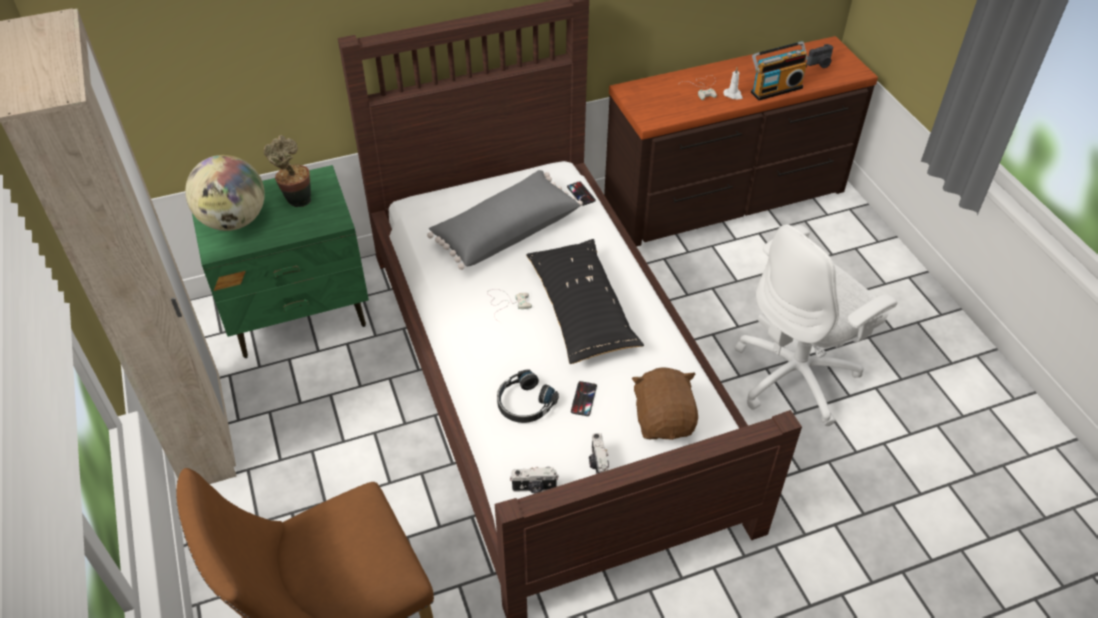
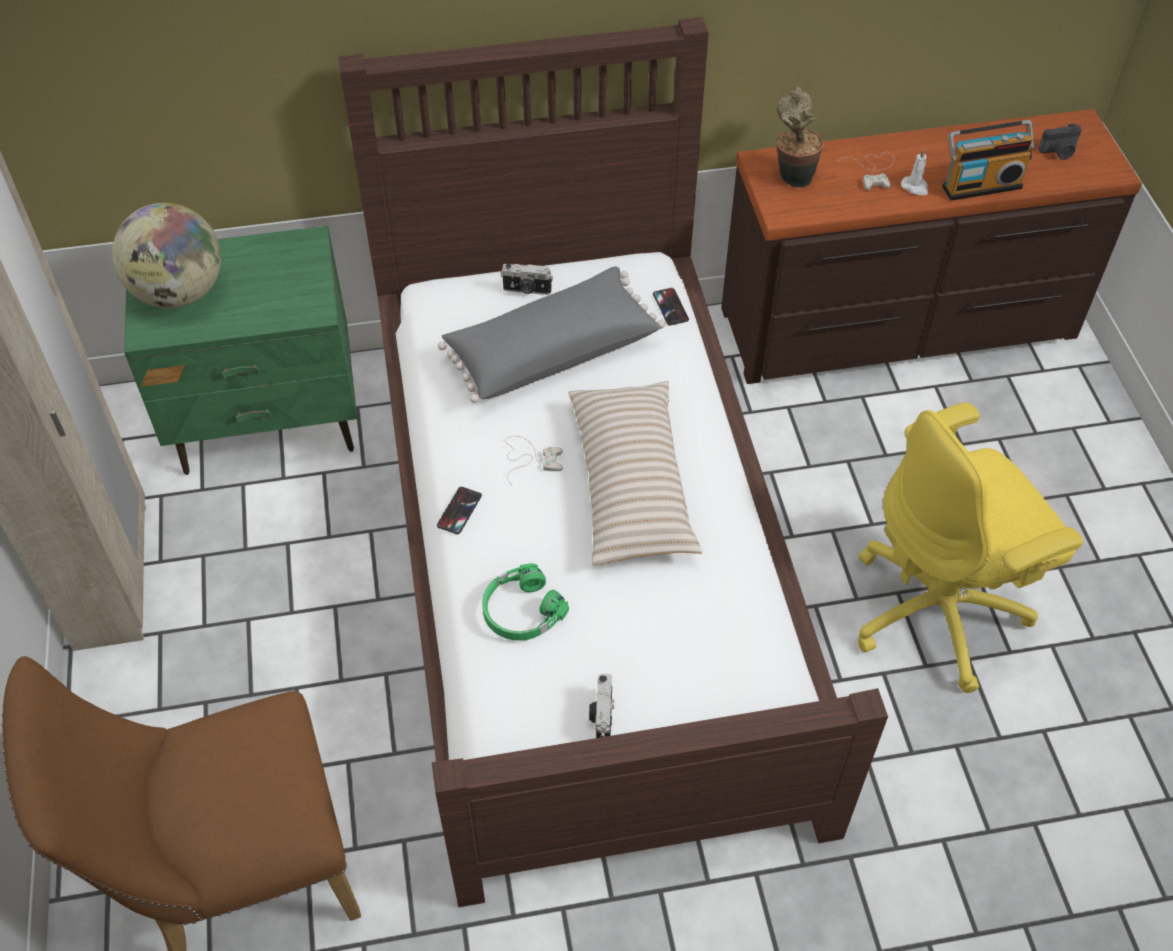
camera: 10 degrees right, 5 degrees up
(296, 199) = (269, 271): potted plant -> potted plant (792, 176)
(524, 403) = (521, 611): black headphones -> green headphones
(534, 488) = (507, 736): camera -> camera (527, 290)
(581, 310) = (631, 484): black pillow -> beige pillow
(583, 399) = (604, 617): phone -> phone (459, 510)
(664, 420) = (709, 665): brown plush toy -> none
(797, 376) = (940, 611): white office chair -> yellow office chair

